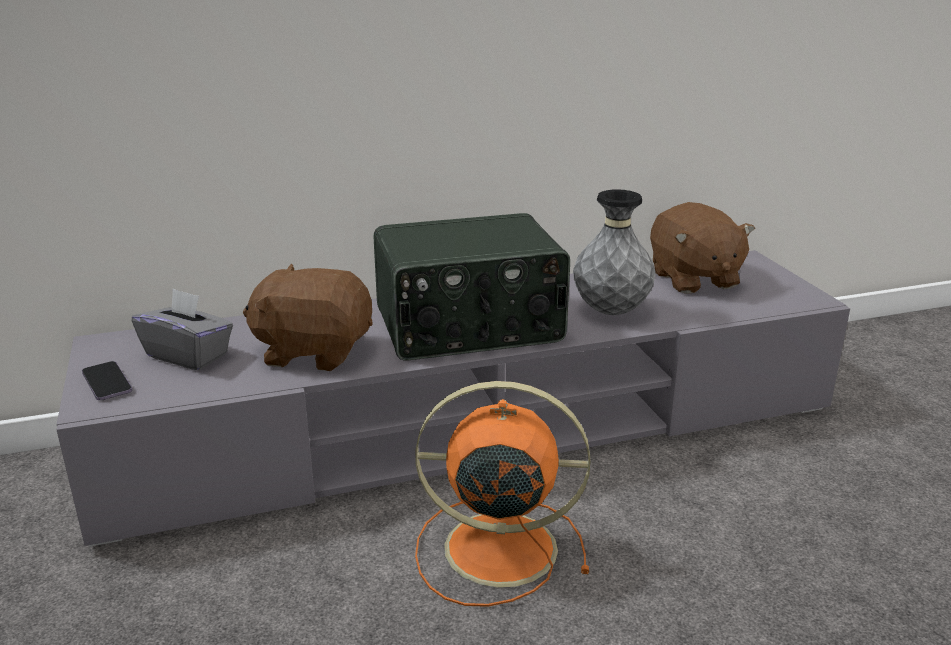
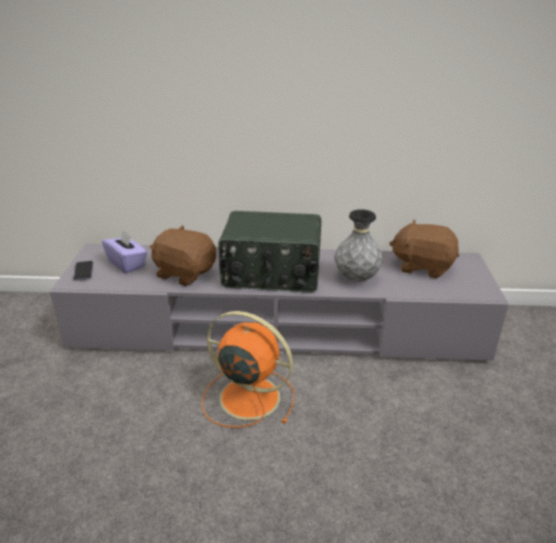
camera: 20 degrees right, 5 degrees up
(188, 355) = (127, 264): grey tissue box -> purple tissue box
(693, 279) = (422, 266): brown plush toy -> brown plush toy turned 105 degrees clockwise

